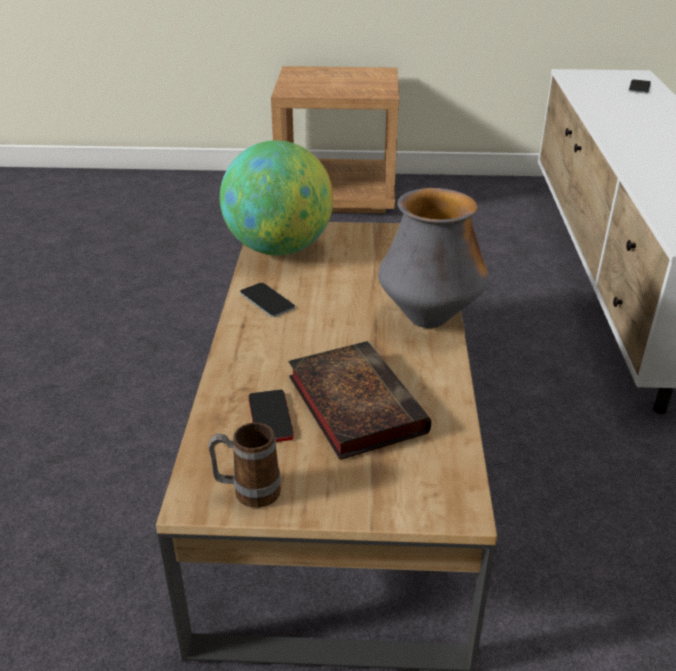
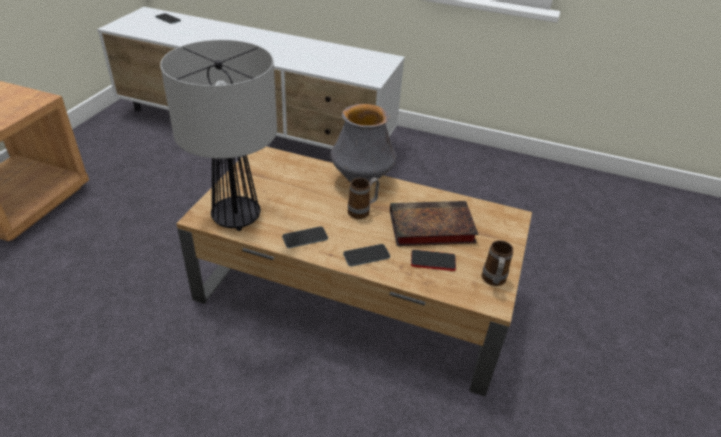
camera: 75 degrees left, 5 degrees up
(254, 354) = (366, 255): none -> phone
(279, 248) = (235, 218): globe -> table lamp
(353, 333) = (362, 211): none -> mug

